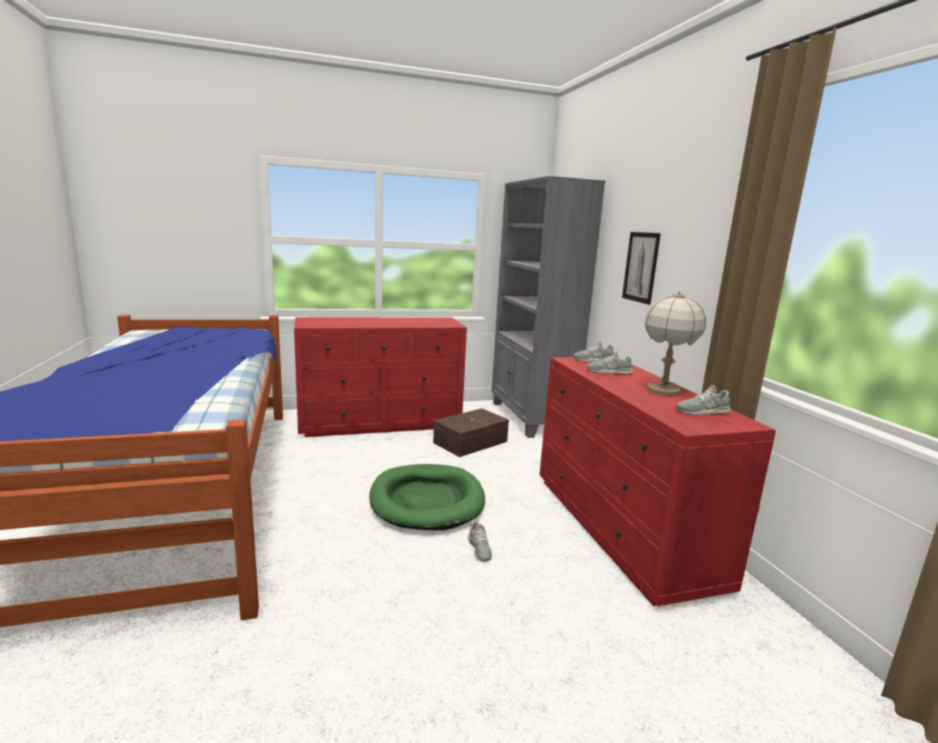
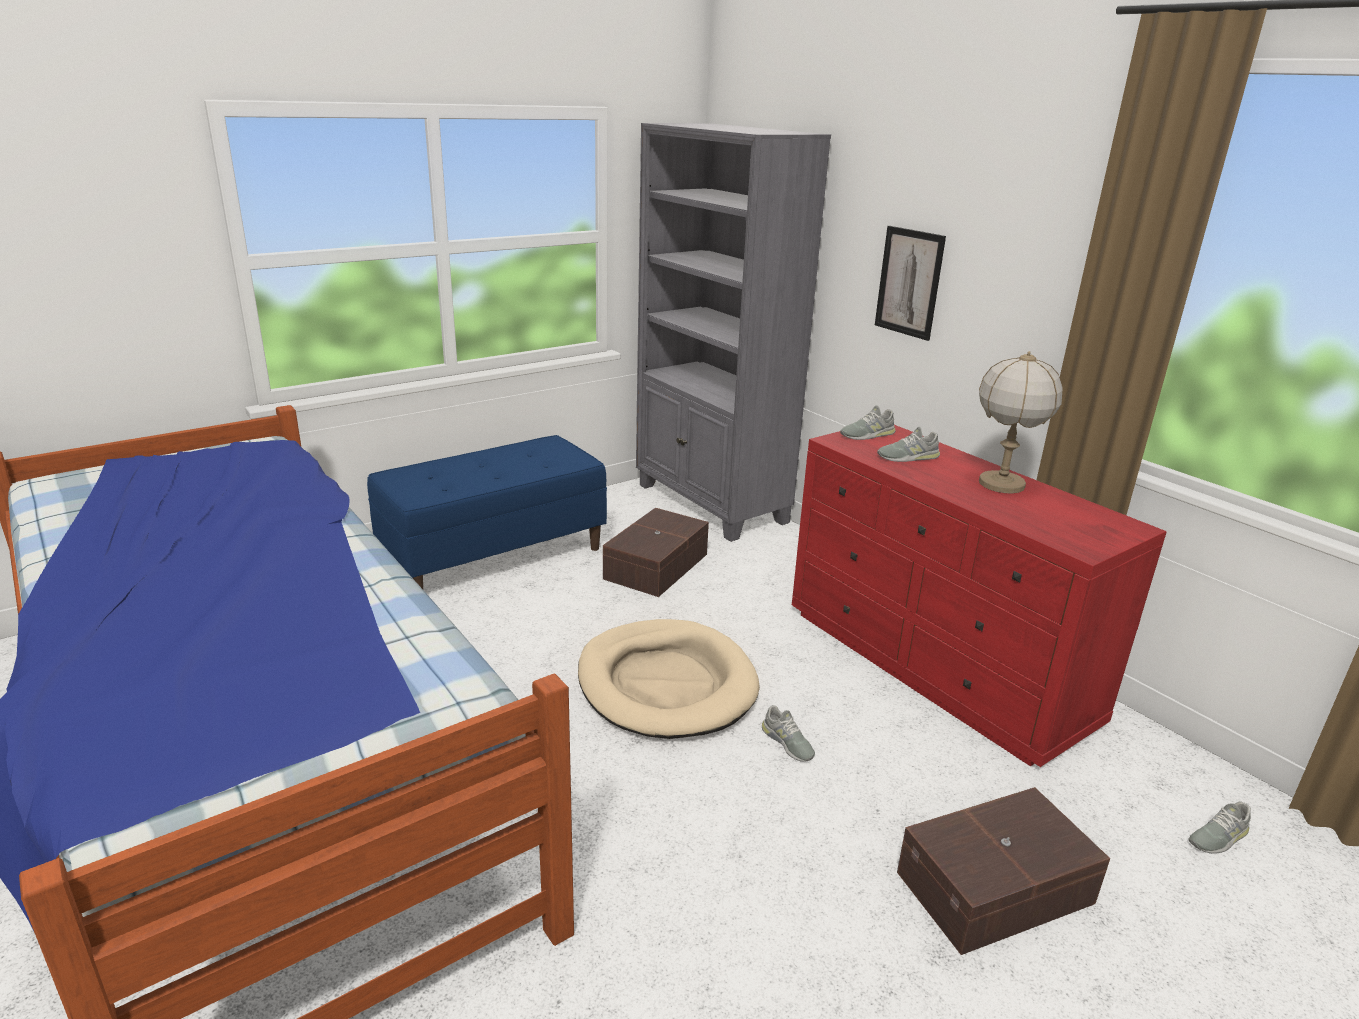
camera: 20 degrees left, 10 degrees up
(381, 422) = (494, 556): red dresser -> blue bench
(427, 500) = (666, 684): green dog bed -> beige dog bed
(567, 678) = (997, 889): none -> brown storage box
(702, 411) = (1073, 515): grey shoe -> grey shoe (1218, 837)

